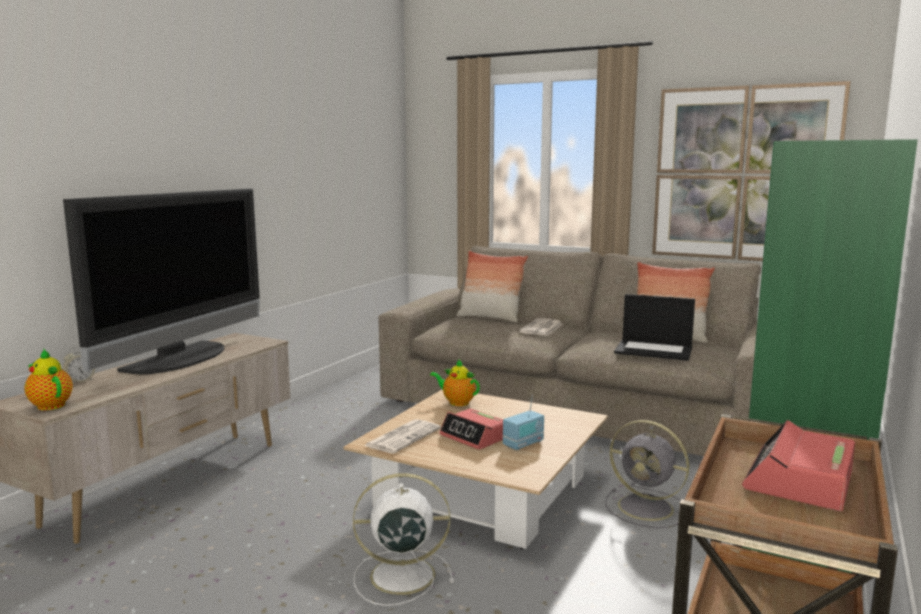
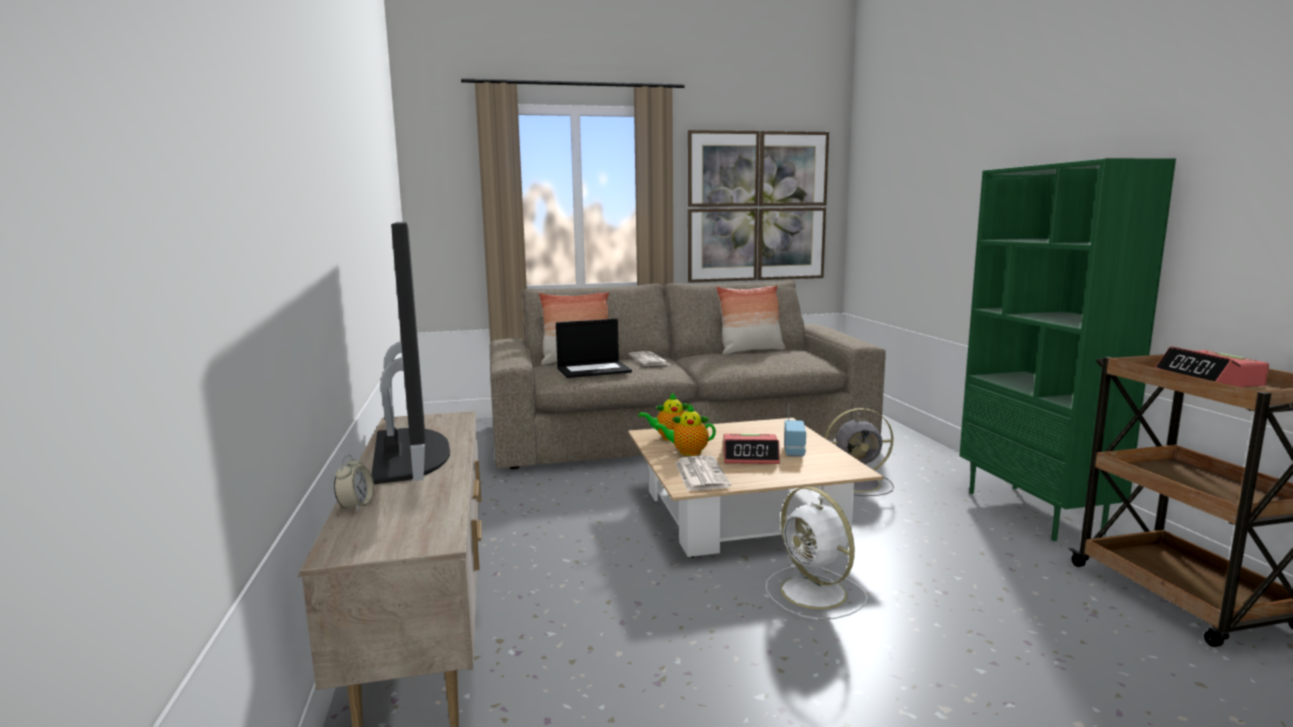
camera: 40 degrees left, 0 degrees up
(50, 405) = (411, 537): teapot -> teapot (687, 452)
(399, 576) = (815, 593): white fan -> white fan turned 75 degrees counterclockwise
(654, 350) = (774, 359): laptop -> laptop (594, 370)

